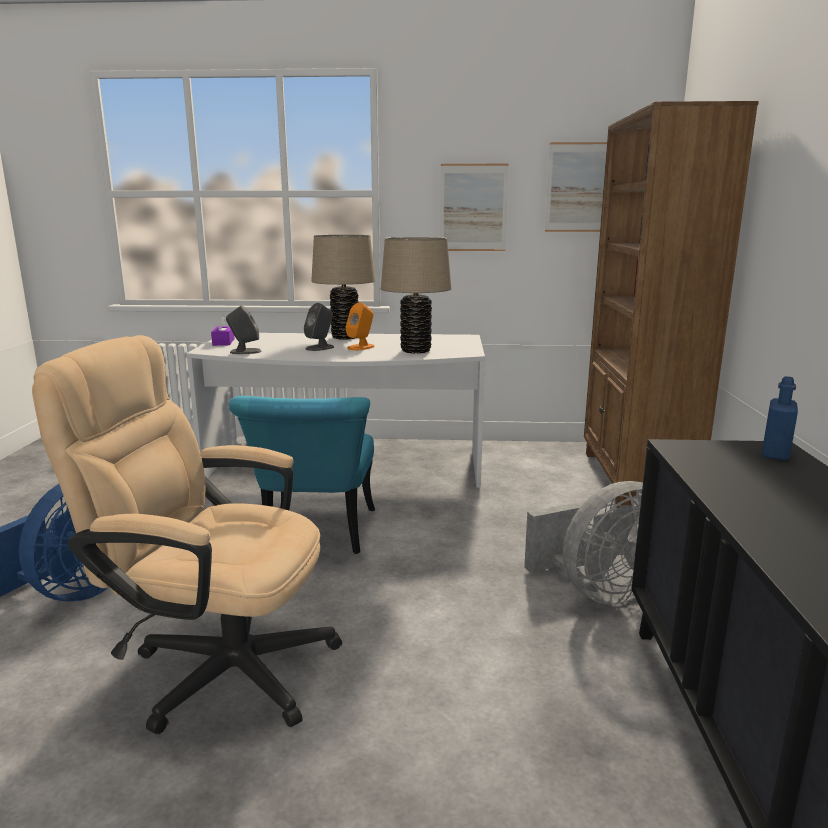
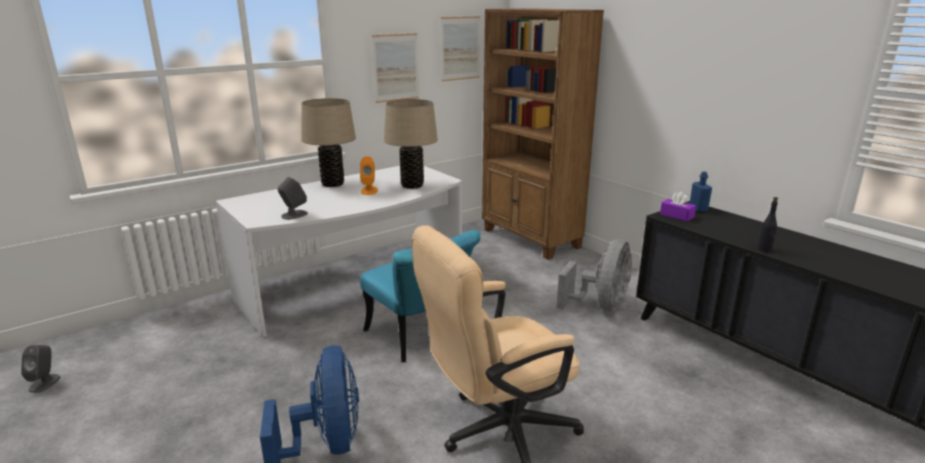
camera: 40 degrees left, 5 degrees up
(223, 342) = (248, 210): purple tissue box -> purple tissue box (676, 215)
(320, 348) = (341, 198): grey speaker -> grey speaker (45, 383)
(763, 539) = (764, 249): none -> black bottle

